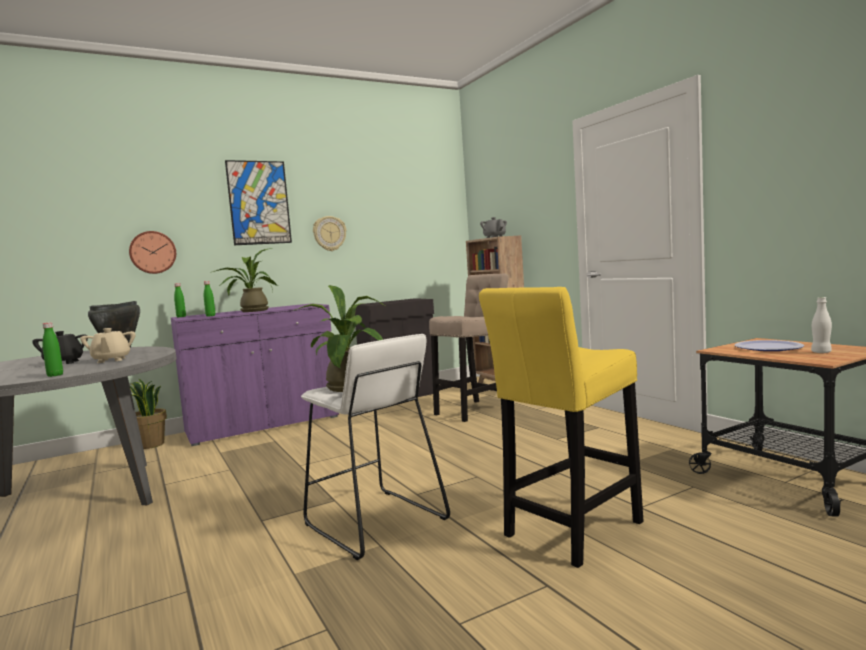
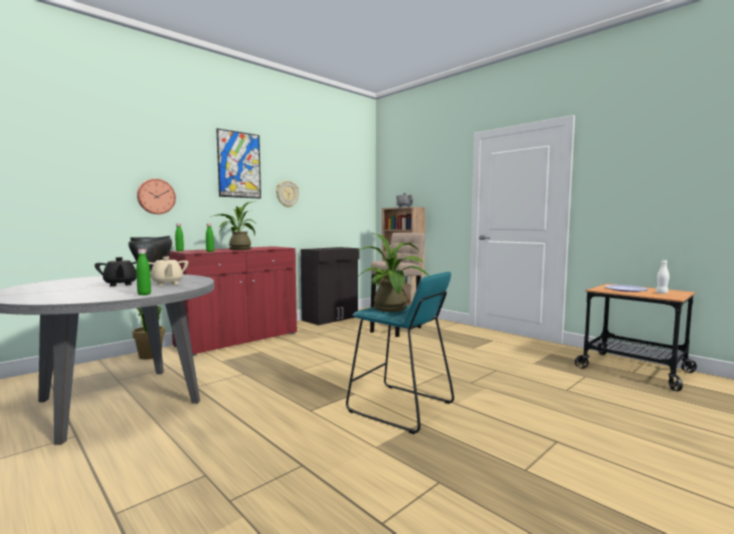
camera: 15 degrees left, 0 degrees up
(263, 425) = (238, 339): purple cabinet -> red cabinet
(374, 522) = (400, 407): white stool -> turquoise stool
(569, 532) = (538, 407): yellow stool -> none

